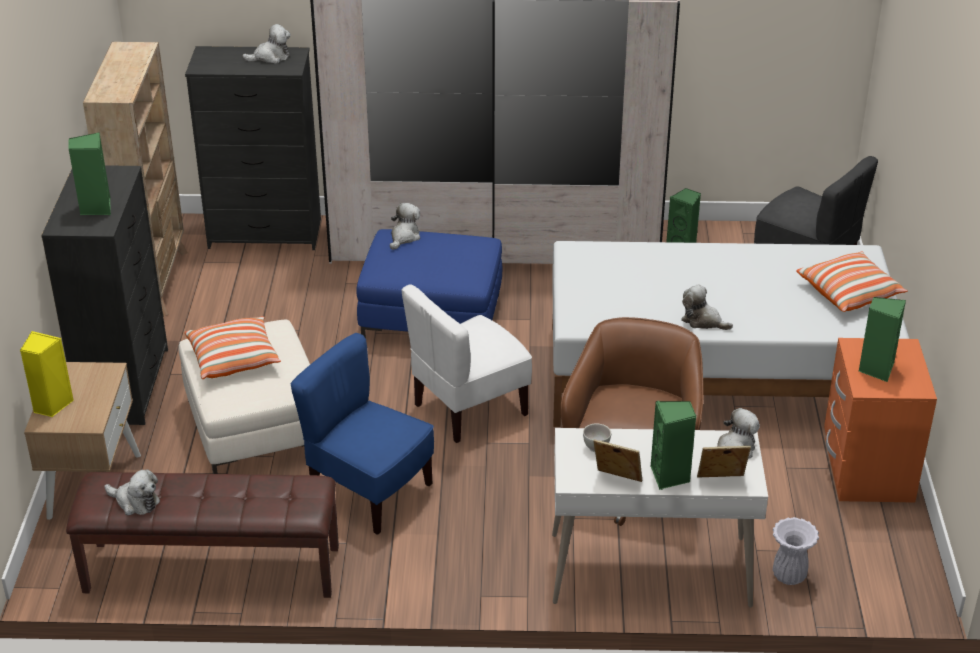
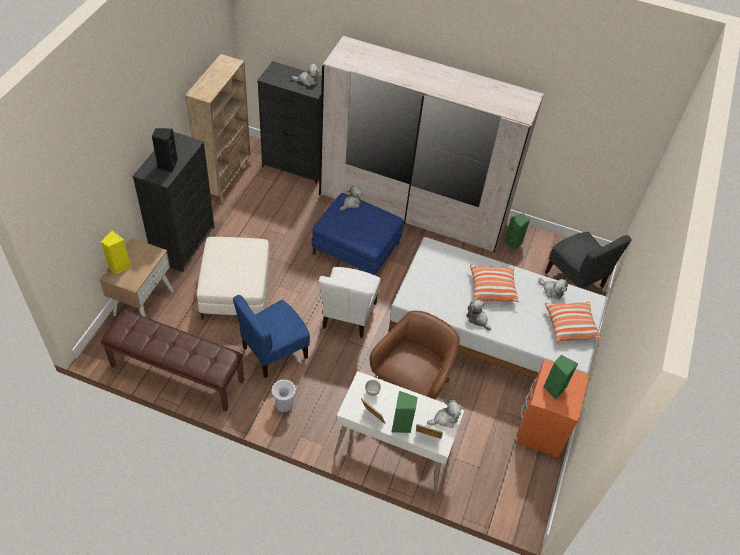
camera: 15 degrees right, 15 degrees up
(95, 208) = (167, 165): green speaker -> black speaker
(135, 502) = (137, 337): plush toy -> plush toy (552, 291)
(234, 359) = (227, 259): pillow -> pillow (492, 288)
(369, 492) = (274, 352): blue chair -> blue chair turned 90 degrees counterclockwise
(469, 409) = (348, 315): white chair -> white chair turned 60 degrees counterclockwise
(790, 576) = (465, 481): white vase -> white vase (284, 406)

